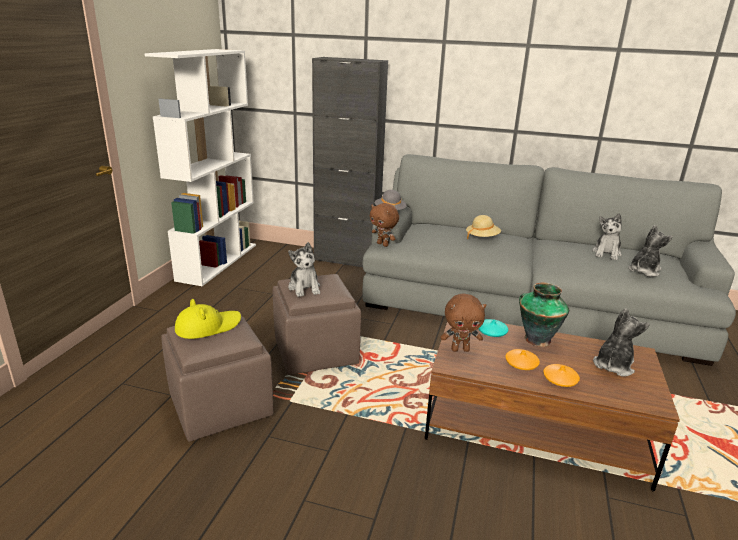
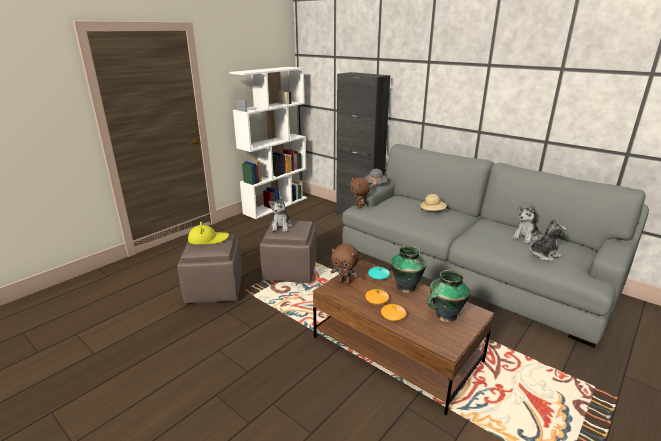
camera: 25 degrees right, 0 degrees up
(613, 365) = (444, 316): plush toy -> vase

